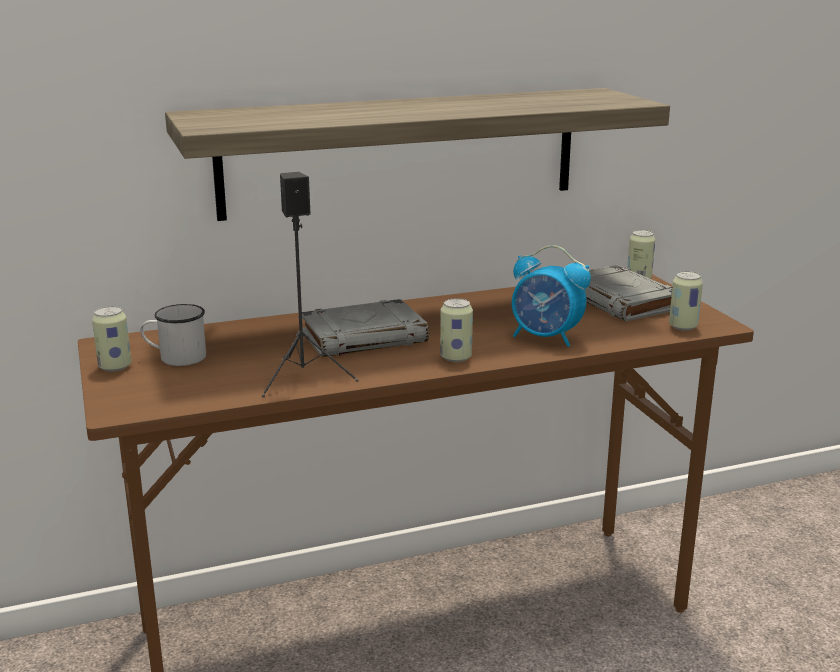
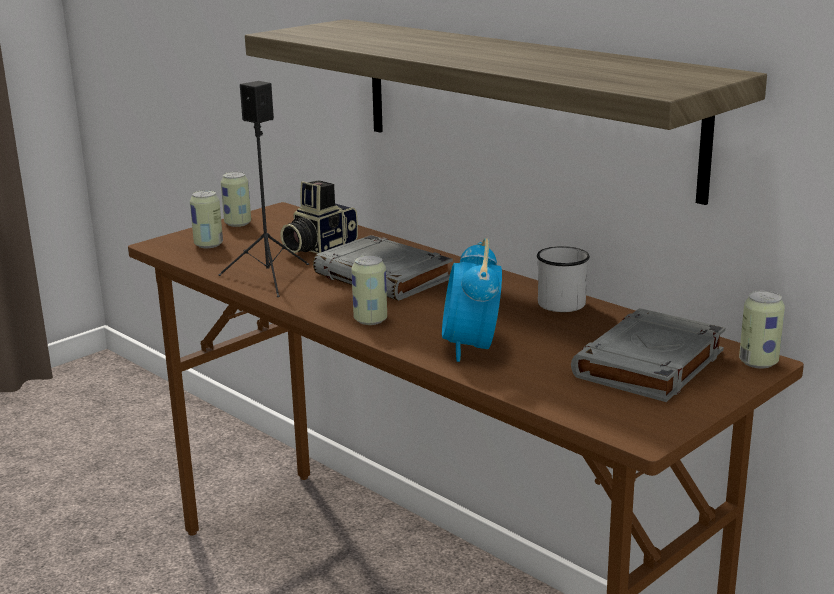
camera: 65 degrees right, 0 degrees up
(176, 357) = (272, 234): white mug -> white mug (557, 301)
(247, 346) = (317, 247): none -> camera
(683, 326) = (604, 413): can -> can (208, 245)

